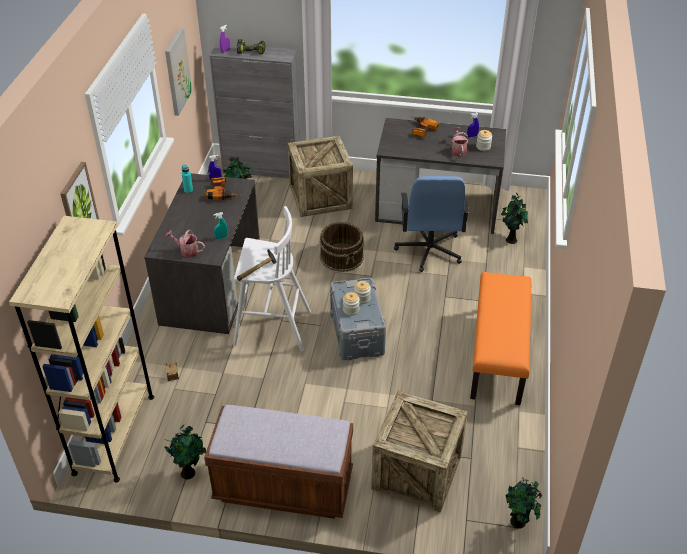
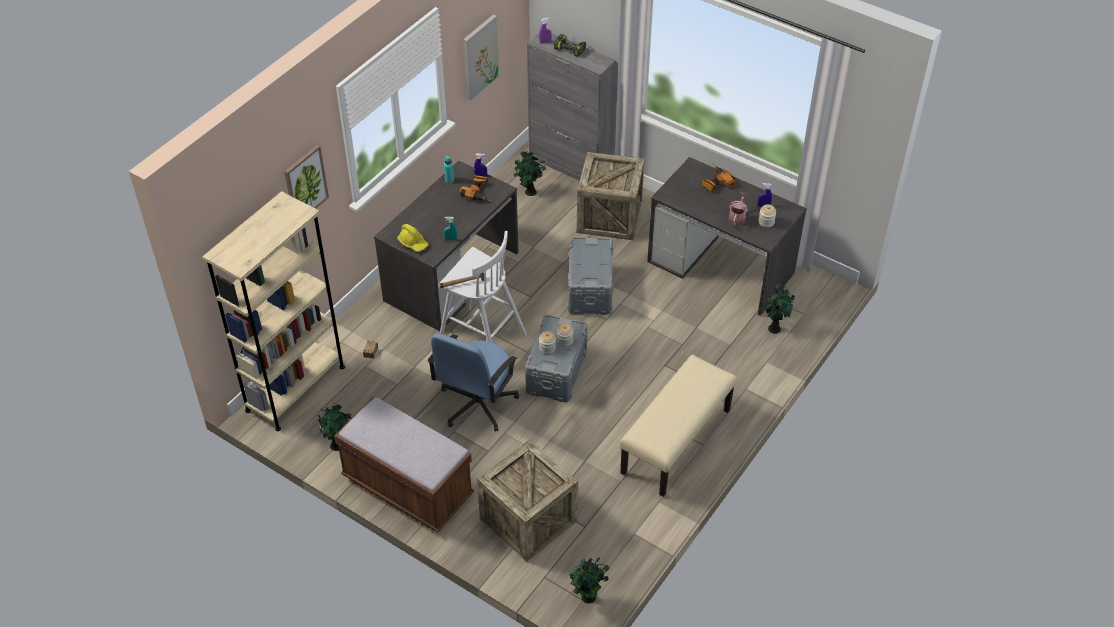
camera: 25 degrees right, 5 degrees up
(187, 251) = (413, 243): watering can -> yellow hard hat
(342, 257) = (590, 289): brown bucket -> grey storage box
(429, 250) = (681, 311): blue office chair -> blue office chair (477, 404)
(498, 355) = (676, 442): orange bench -> beige bench

